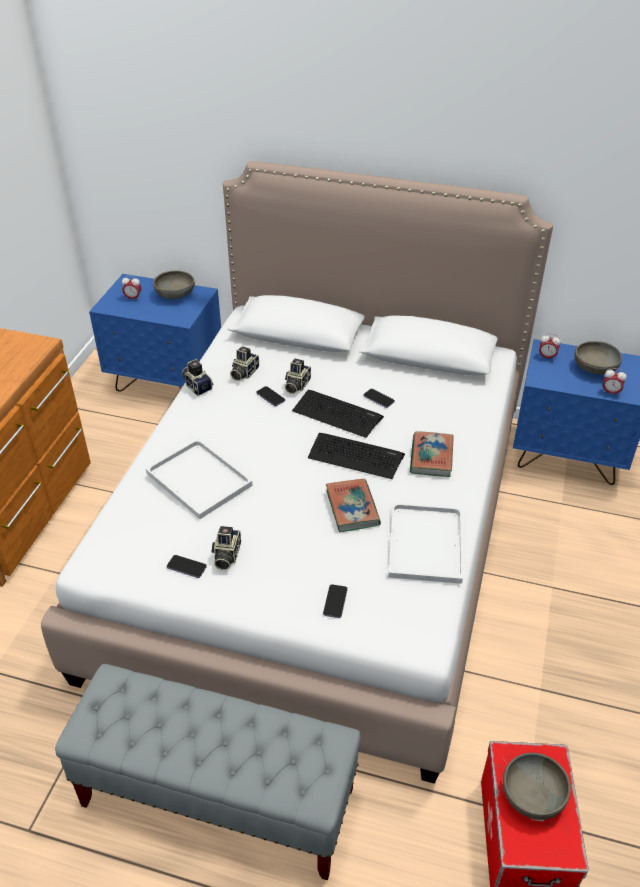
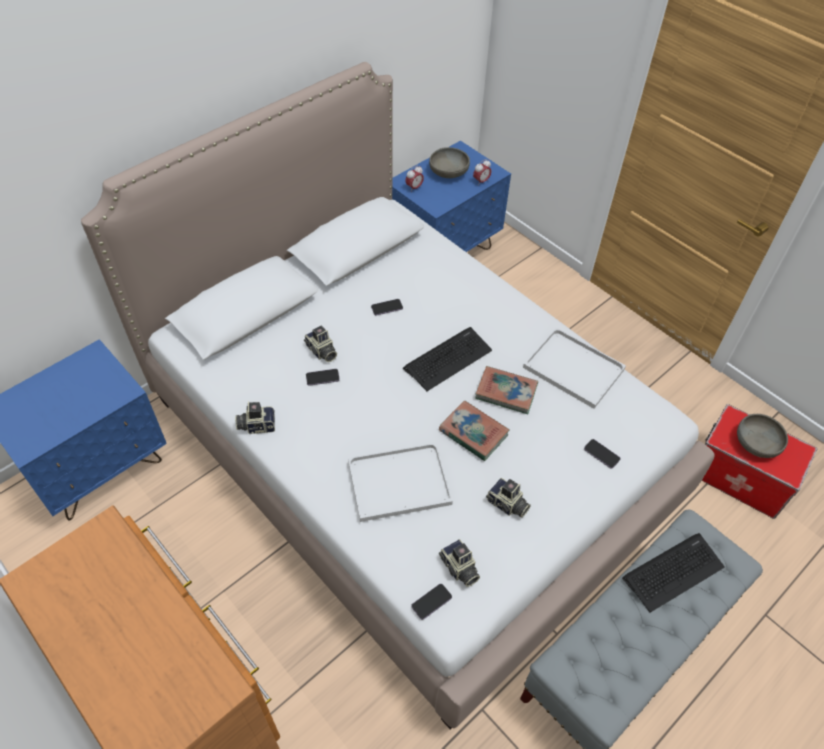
camera: 60 degrees left, 10 degrees up
(133, 298) = (38, 417): alarm clock -> none
(175, 295) = (72, 378): grey bowl -> none
(186, 567) = (503, 541): phone -> phone (431, 602)
(243, 373) = (269, 381): camera -> camera (459, 569)
(337, 414) = (384, 344): keyboard -> keyboard (673, 572)
(431, 457) = (482, 314): book -> book (473, 433)

